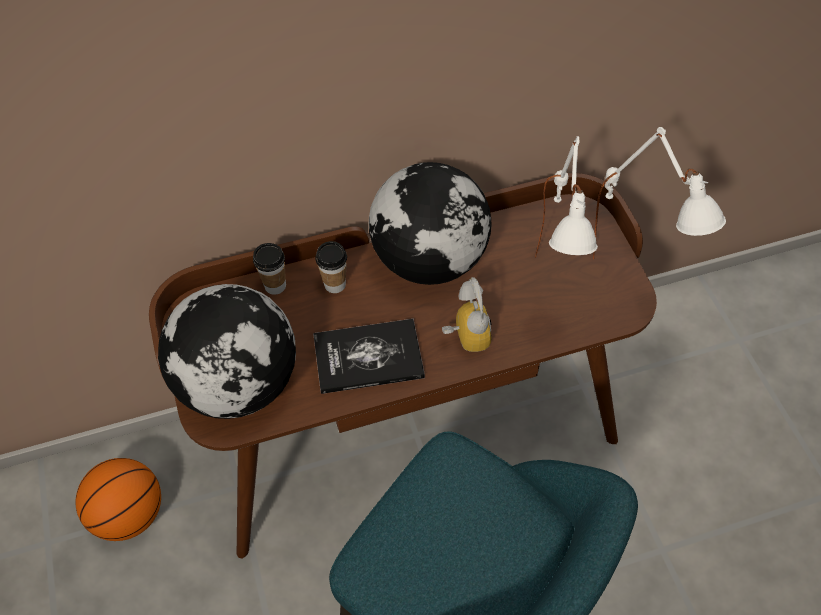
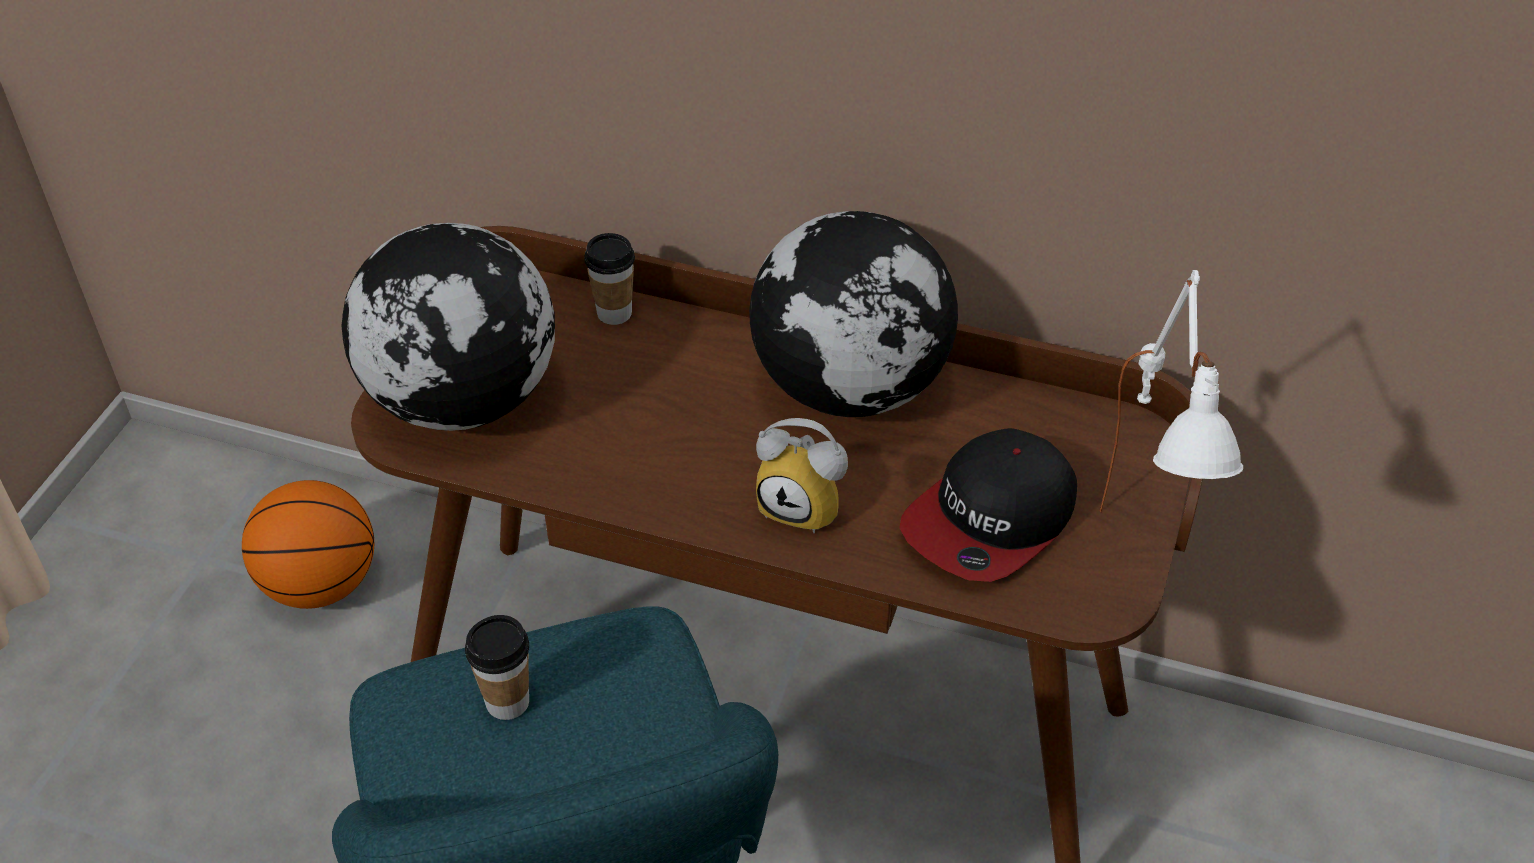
camera: 35 degrees right, 10 degrees down
(335, 284) = (692, 351): cup -> cup (507, 702)
(368, 357) = (650, 459): book -> none
(464, 336) = (805, 506): alarm clock -> alarm clock turned 90 degrees clockwise
(551, 292) = (990, 520): white table lamp -> cap

